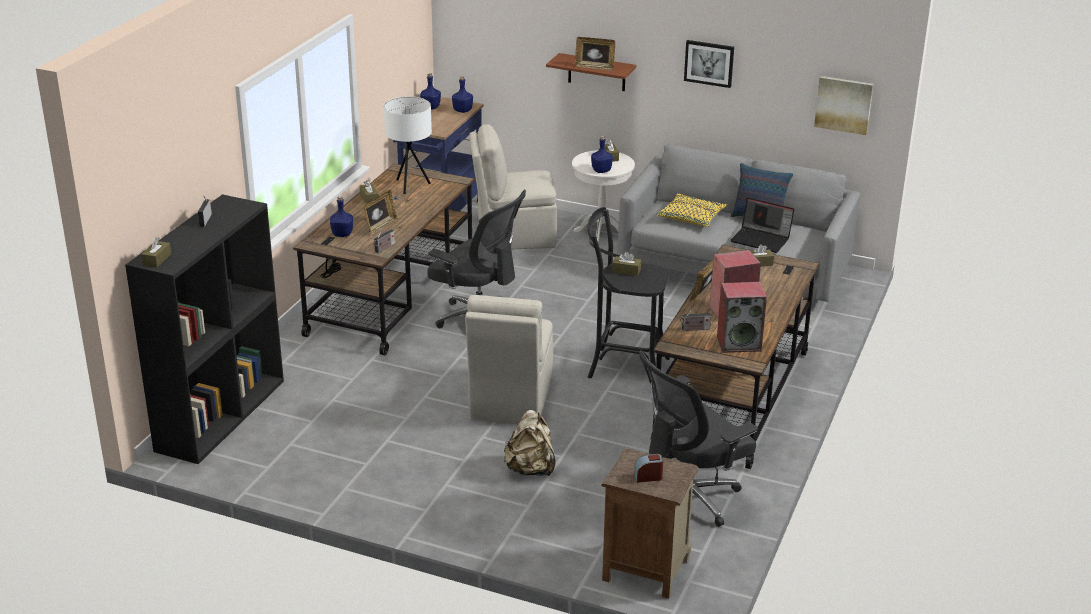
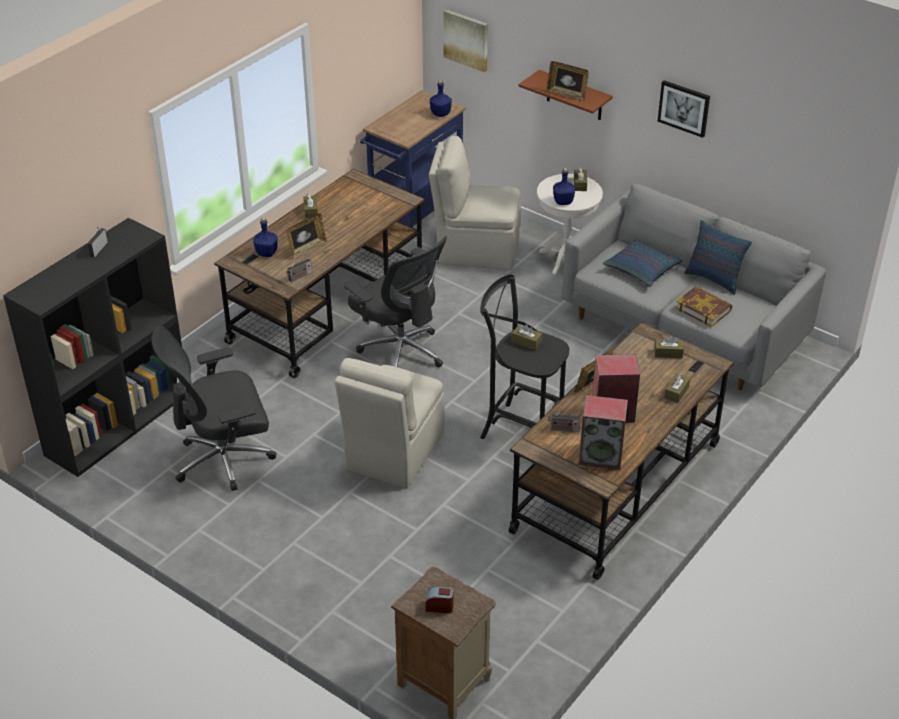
camera: 15 degrees right, 10 degrees up
(157, 260) = (33, 293): brown tissue box -> brown tissue box (676, 392)
(409, 187) = (355, 202): white table lamp -> none
(431, 107) = (410, 105): blue bottle -> none
(530, 469) = (380, 539): beige backpack -> none
(689, 499) = (521, 605): office chair -> office chair (225, 459)
(691, 217) = (642, 269): yellow pillow -> blue pillow
(761, 239) = (703, 309): laptop -> book
(843, 104) = (817, 176): picture -> picture (466, 40)

